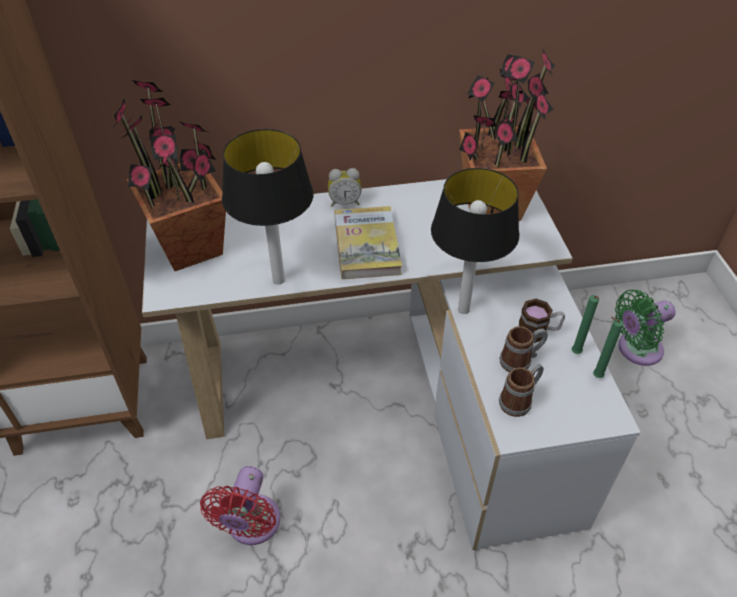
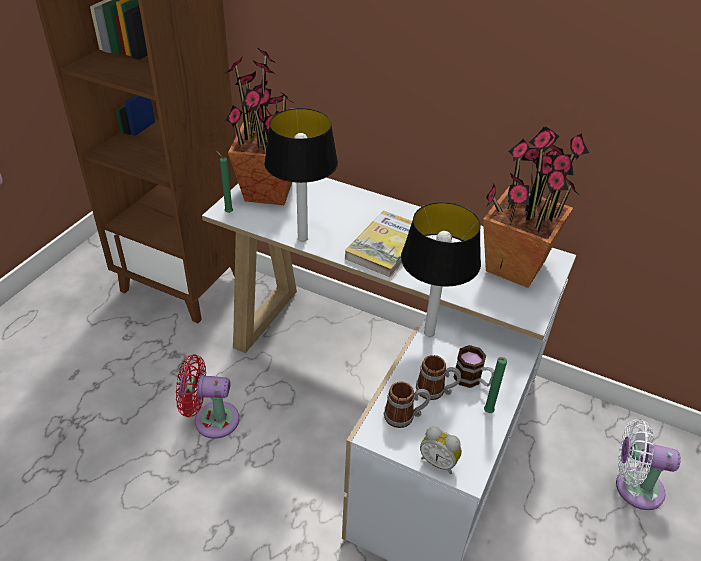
camera: 35 degrees right, 5 degrees down
(251, 526) = (211, 419): red fan -> red fan turned 45 degrees clockwise
(344, 202) = (402, 211): alarm clock -> alarm clock (438, 461)
(595, 376) = (486, 437): green candle -> green candle (228, 212)
(635, 349) = (633, 487): green fan -> white fan

